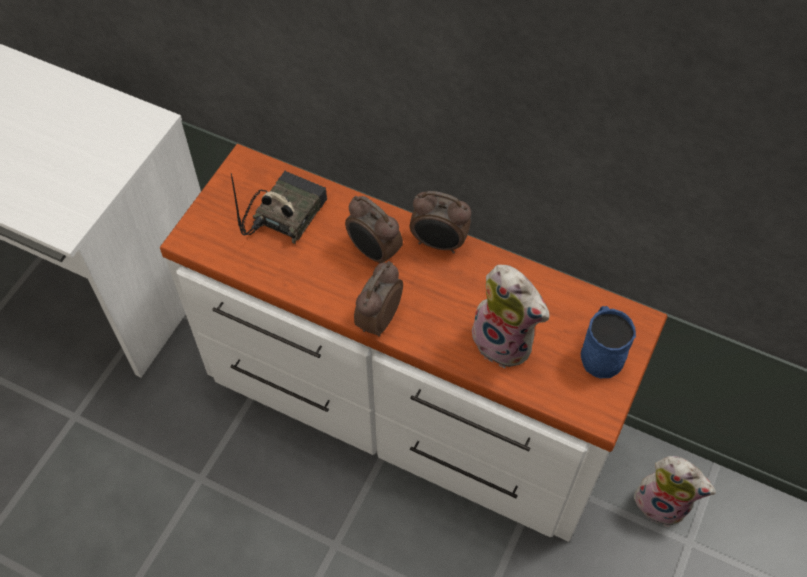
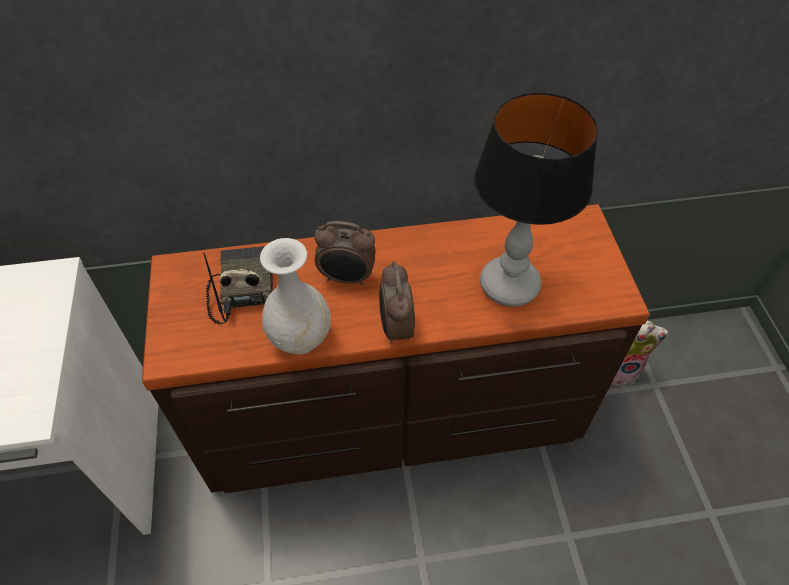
camera: 35 degrees left, 5 degrees down
(298, 282) = (301, 337): none -> white vase
(405, 407) = (394, 416): white dresser -> brown dresser
(439, 244) = (394, 243): alarm clock -> none
(506, 341) = (508, 286): plush toy -> table lamp
(600, 352) = (580, 254): blue mug -> none

